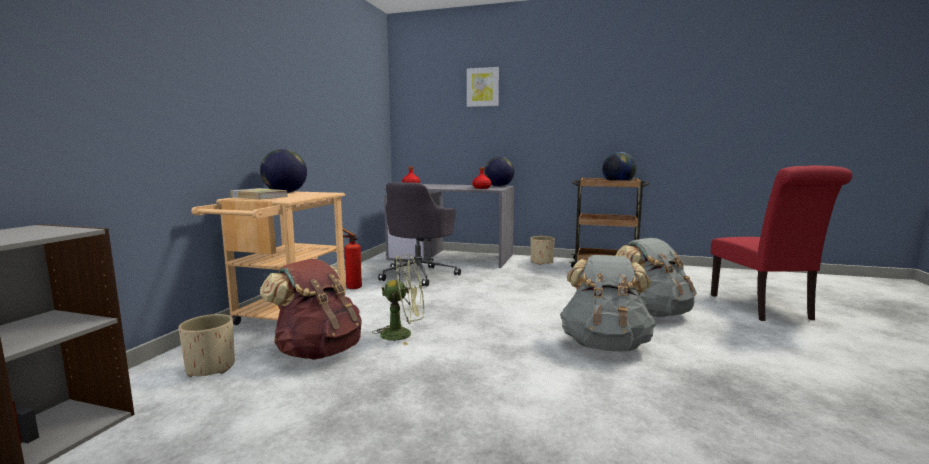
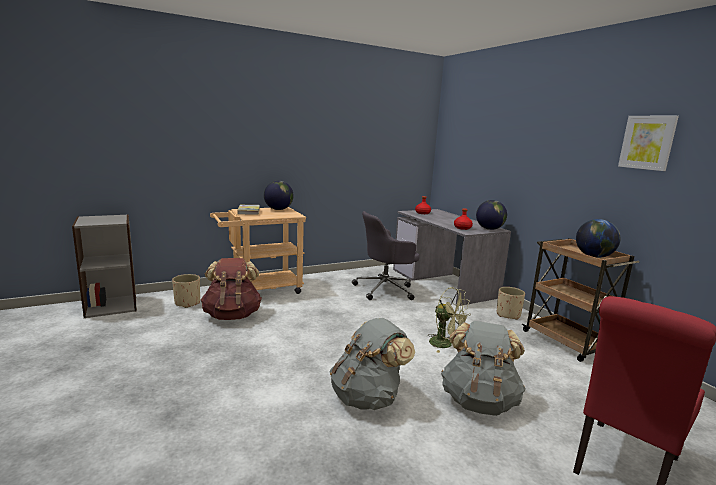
camera: 45 degrees right, 5 degrees up
(351, 287) = (328, 283): fire extinguisher -> none
(403, 334) = (283, 325): green fan -> green fan (445, 344)
(482, 87) = (500, 128): picture -> picture (647, 142)

